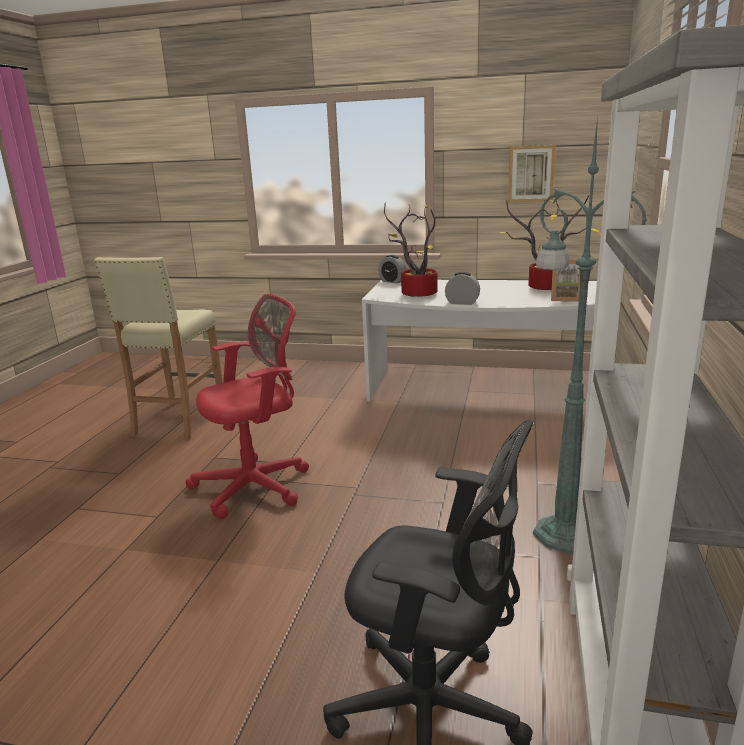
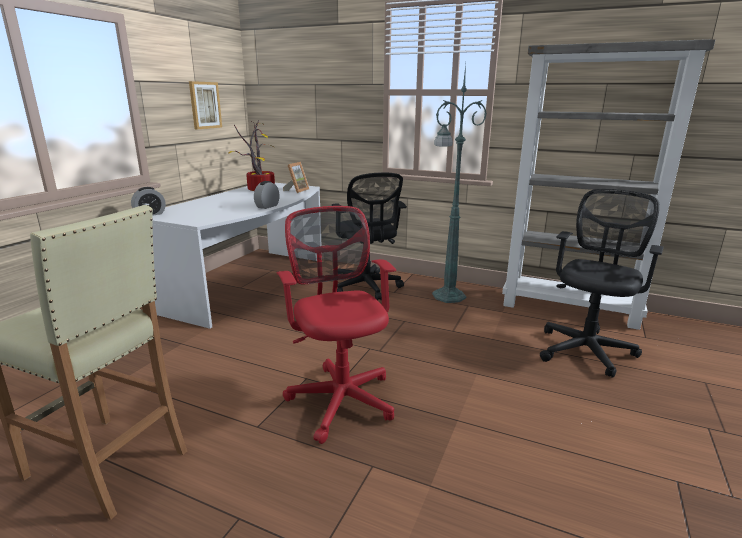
camera: 80 degrees left, 0 degrees up
(415, 294) = (215, 213): potted plant -> none
(535, 460) = (367, 287): none -> black office chair

